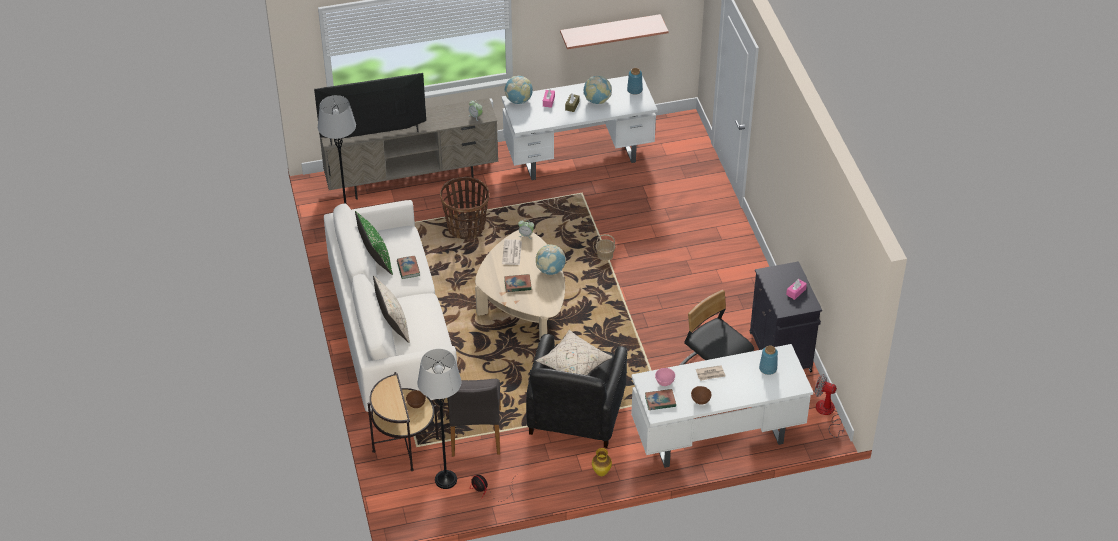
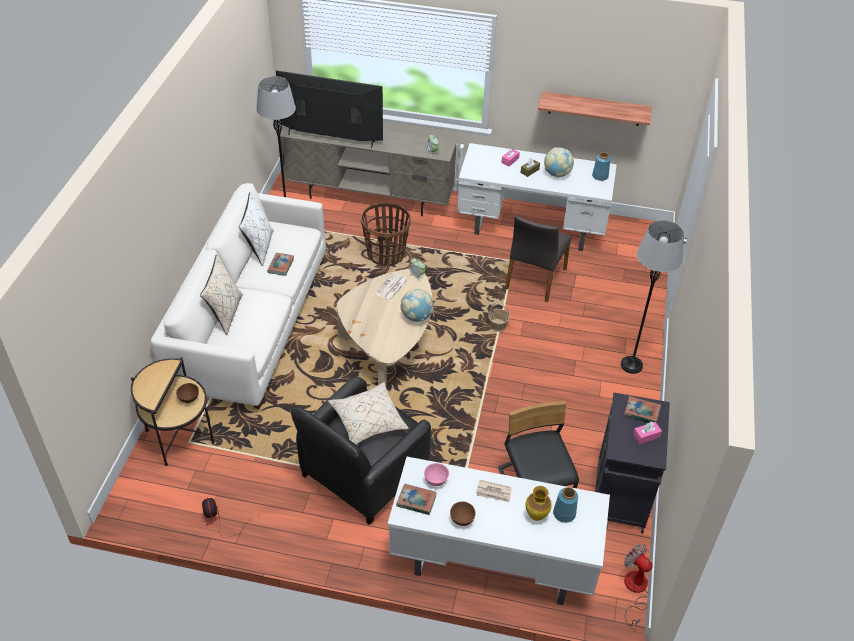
camera: 25 degrees right, 0 degrees up
(375, 260) = (259, 247): green pillow -> white pillow
(446, 480) = (189, 489): grey floor lamp -> grey floor lamp (631, 365)
(475, 433) = (252, 452): grey chair -> grey chair (534, 279)
(517, 285) = (375, 319): book -> book (641, 412)
(518, 100) = (482, 151): globe -> none
(601, 473) = (344, 551): vase -> vase (535, 516)

